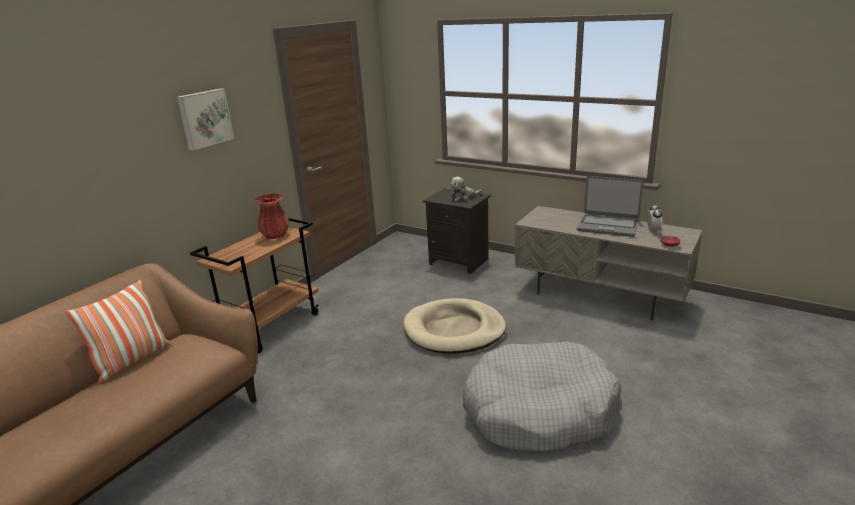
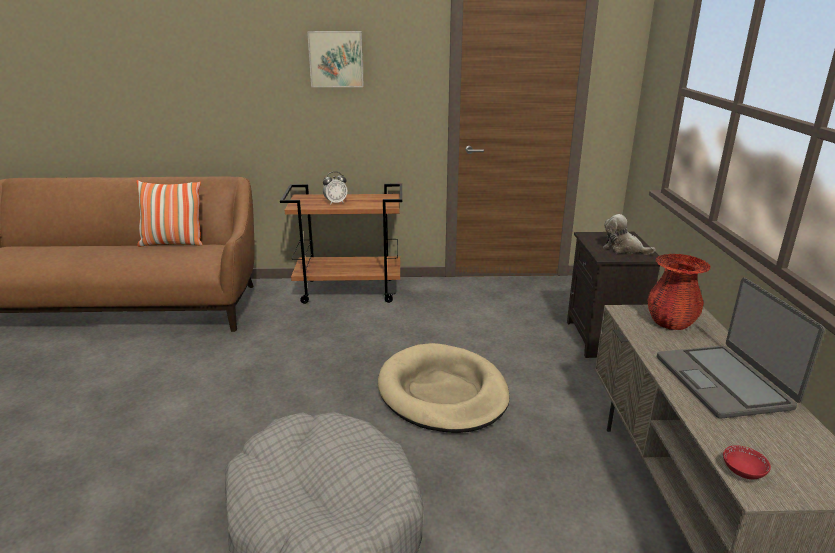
camera: 55 degrees right, 0 degrees up
(275, 235) = (372, 200): red vase -> red vase (671, 323)
(653, 231) = (782, 437): alarm clock -> alarm clock (335, 203)

